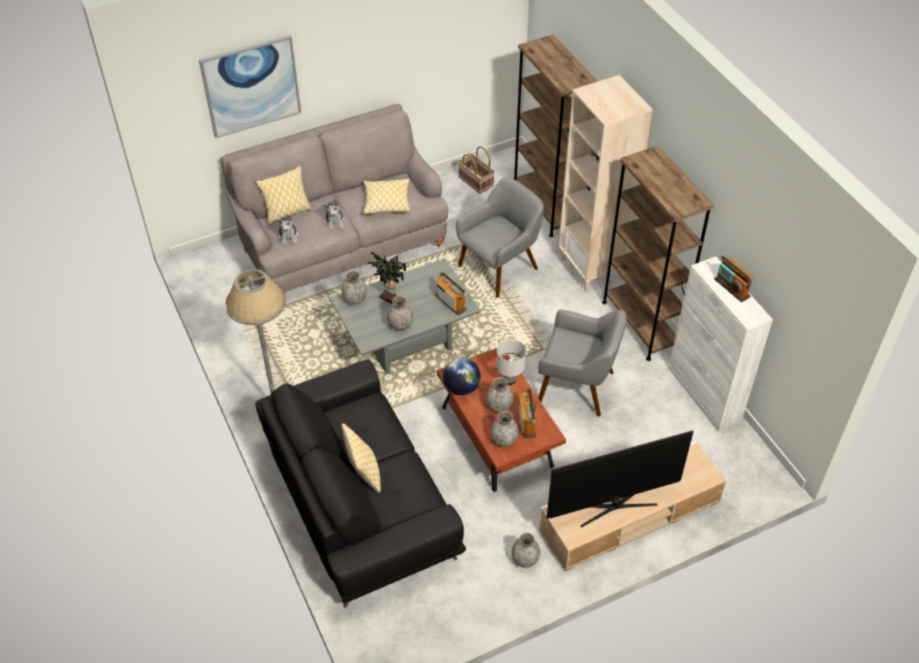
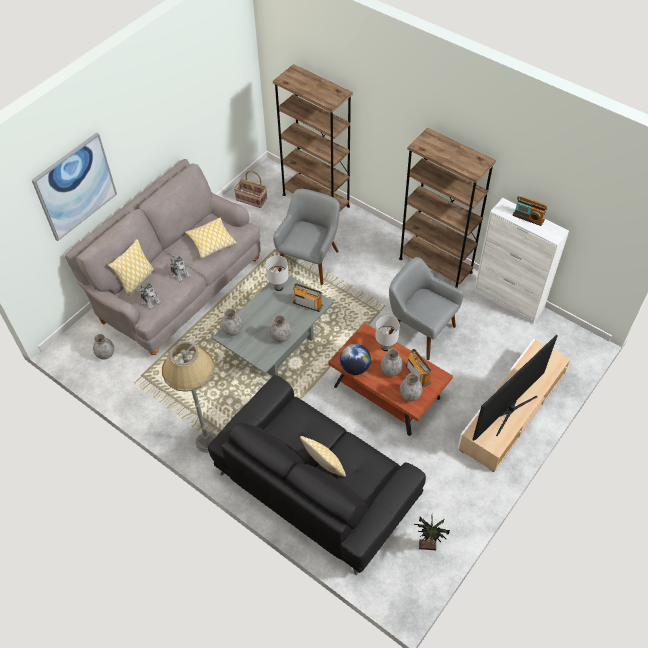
camera: 25 degrees left, 5 degrees up
(389, 300) = (260, 320): potted plant -> potted plant (427, 547)
(430, 274) = (278, 287): none -> white table lamp
(525, 559) = (461, 476): grey vase -> grey vase (106, 354)
(577, 387) = (420, 330): grey armchair -> grey armchair turned 135 degrees counterclockwise
(592, 268) = (376, 236): beige bookcase -> none

